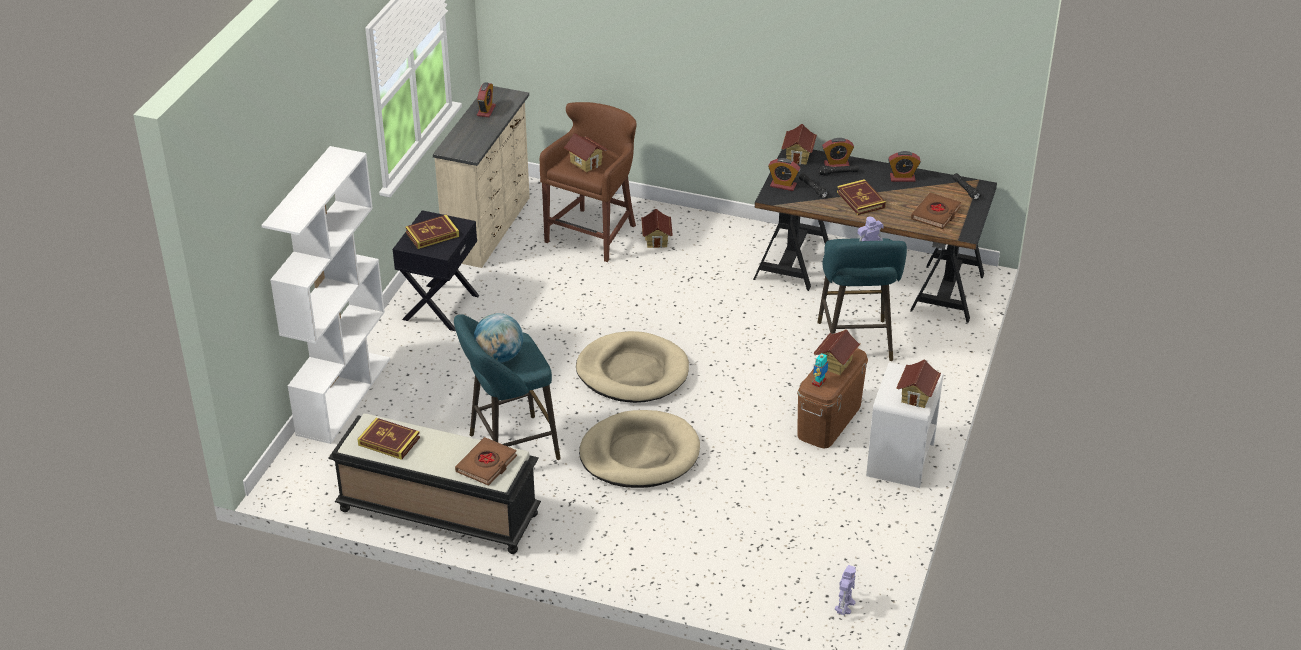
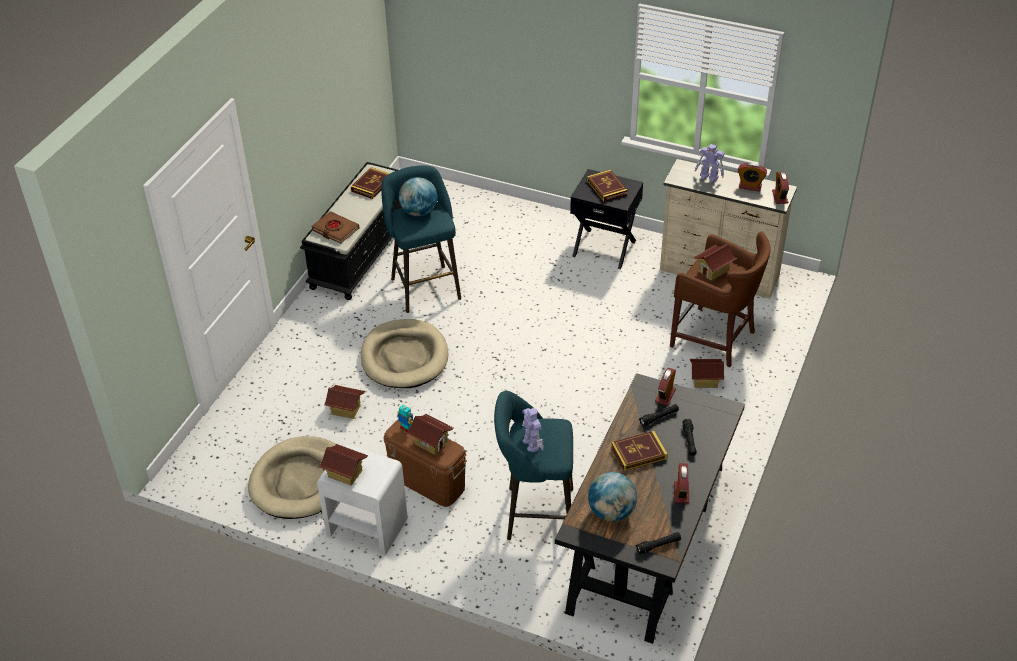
camera: 95 degrees right, 5 degrees up
(343, 395) = (498, 203): white bookcase -> none
(632, 372) = (509, 357): beige dog bed -> beige dog bed (300, 481)
(798, 156) = (720, 412): toy house -> toy house (346, 410)
(836, 164) = (706, 441): alarm clock -> alarm clock (779, 197)
(845, 605) = (203, 467): toy robot -> toy robot (709, 177)
(936, 214) = (611, 512): brown book -> globe

